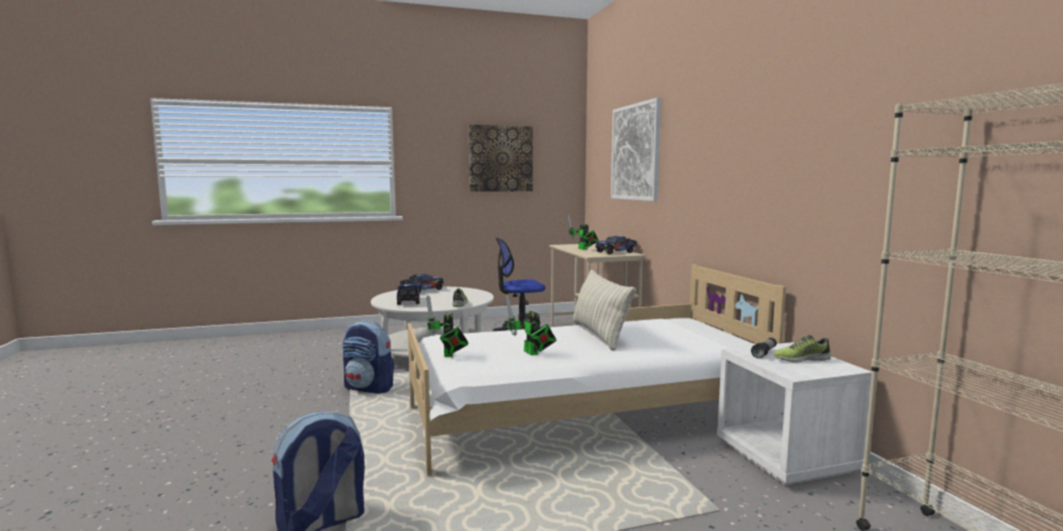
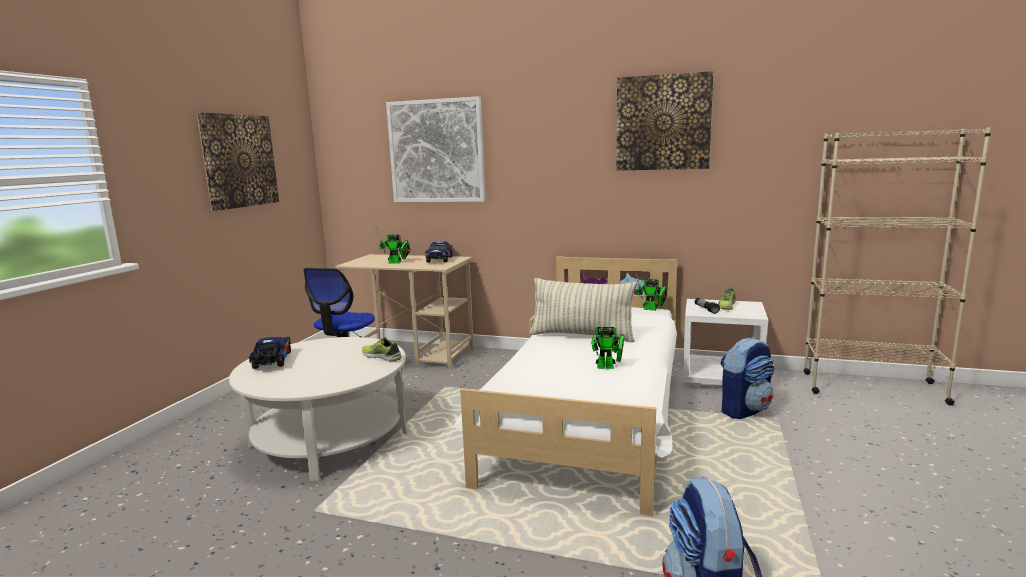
camera: 55 degrees left, 5 degrees up
(369, 388) = (373, 505): backpack -> backpack (744, 410)
(408, 302) = (319, 378): toy truck -> none
(448, 355) = (573, 398): toy robot -> toy robot (652, 309)
(785, 110) = (663, 123): none -> picture

